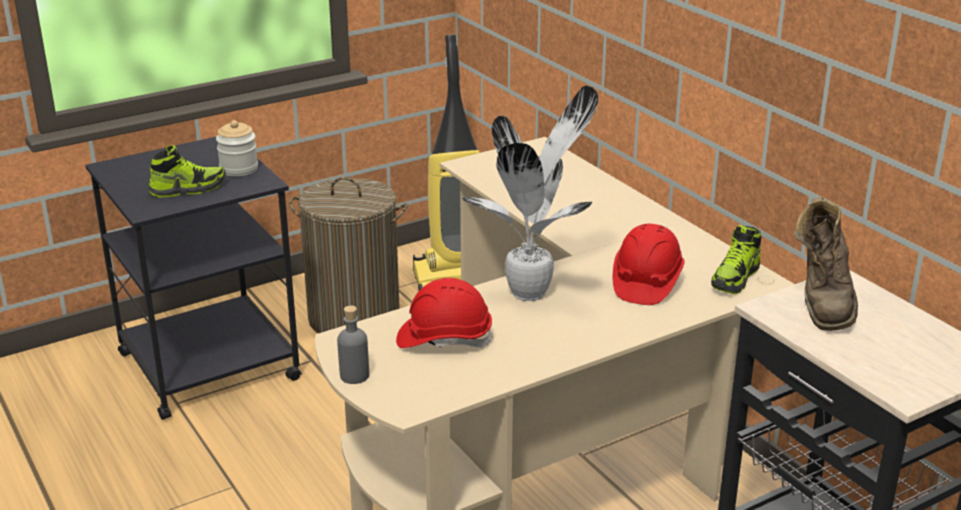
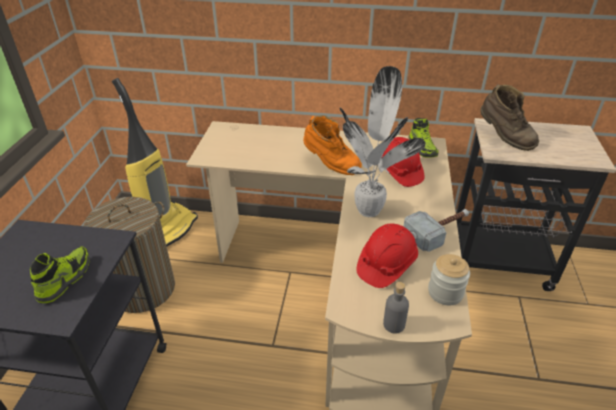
camera: 50 degrees left, 10 degrees up
(239, 169) = (77, 241): jar -> jar (445, 292)
(560, 351) = (439, 231): none -> hammer
(580, 236) = (330, 165): none -> orange boot

